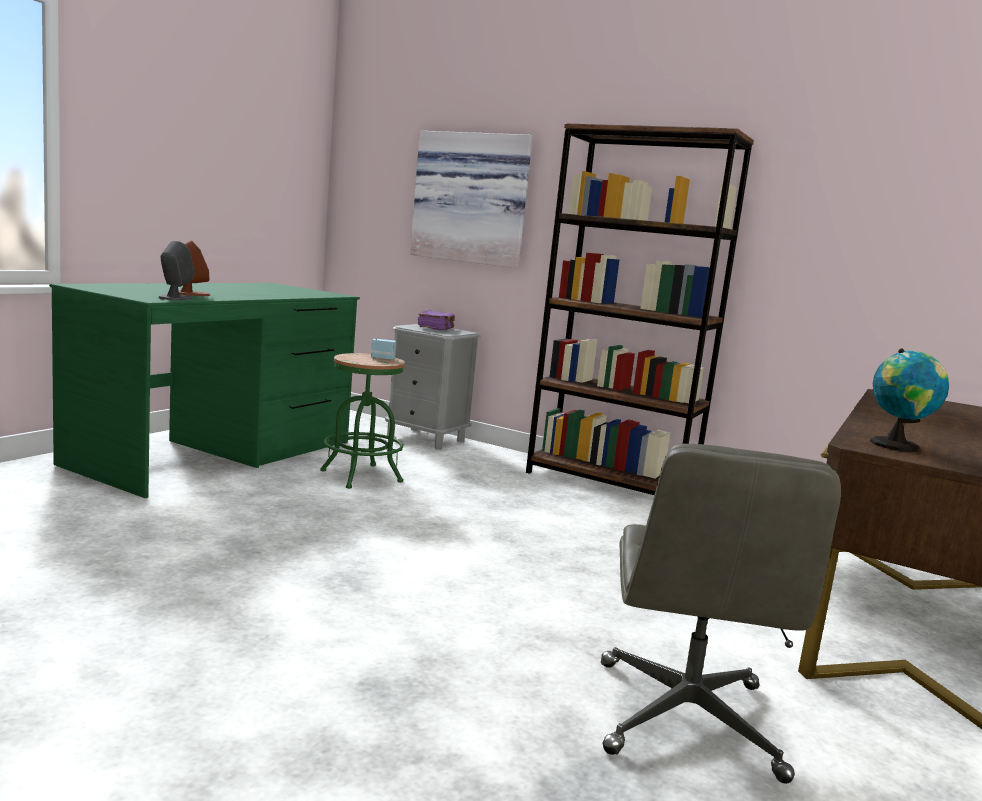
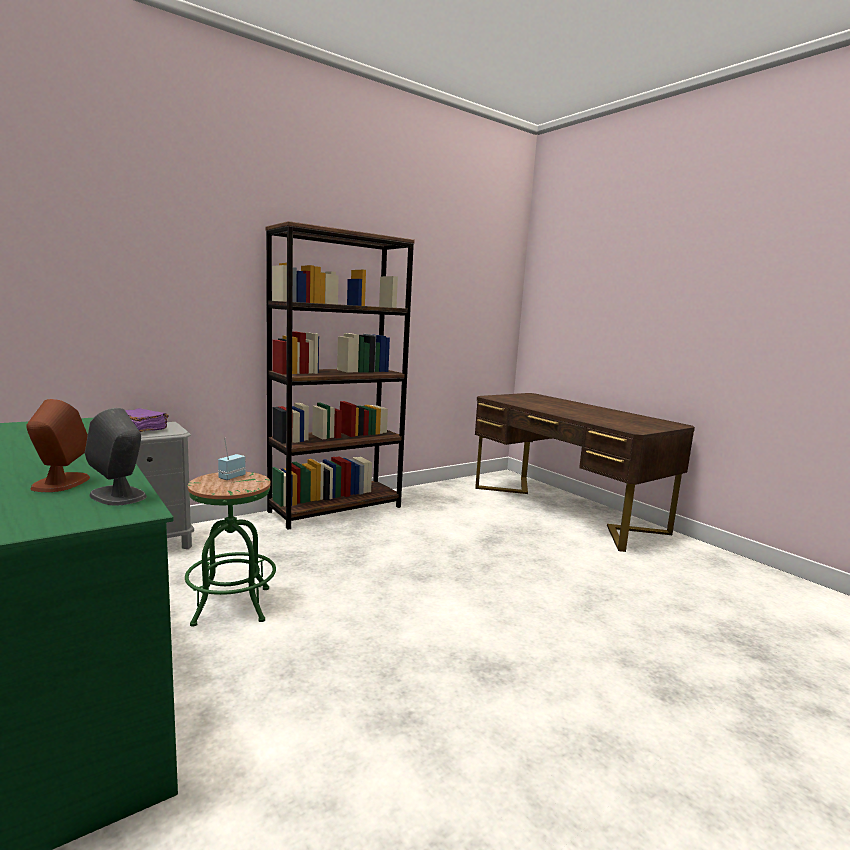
camera: 65 degrees left, 0 degrees up
(472, 198) = (136, 283): picture -> none
(687, 720) = (675, 595): grey office chair -> none
(898, 446) = (628, 426): globe -> none

